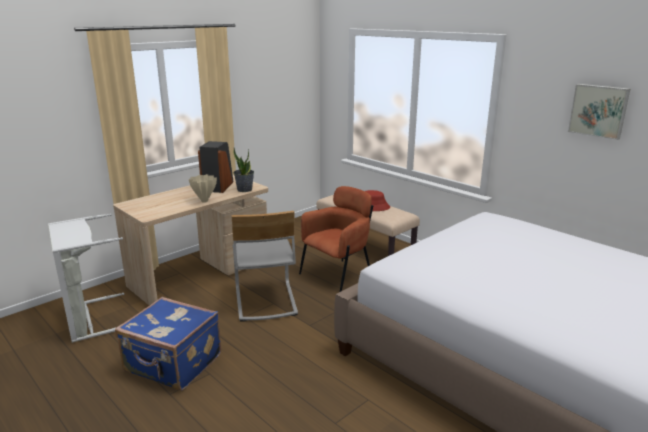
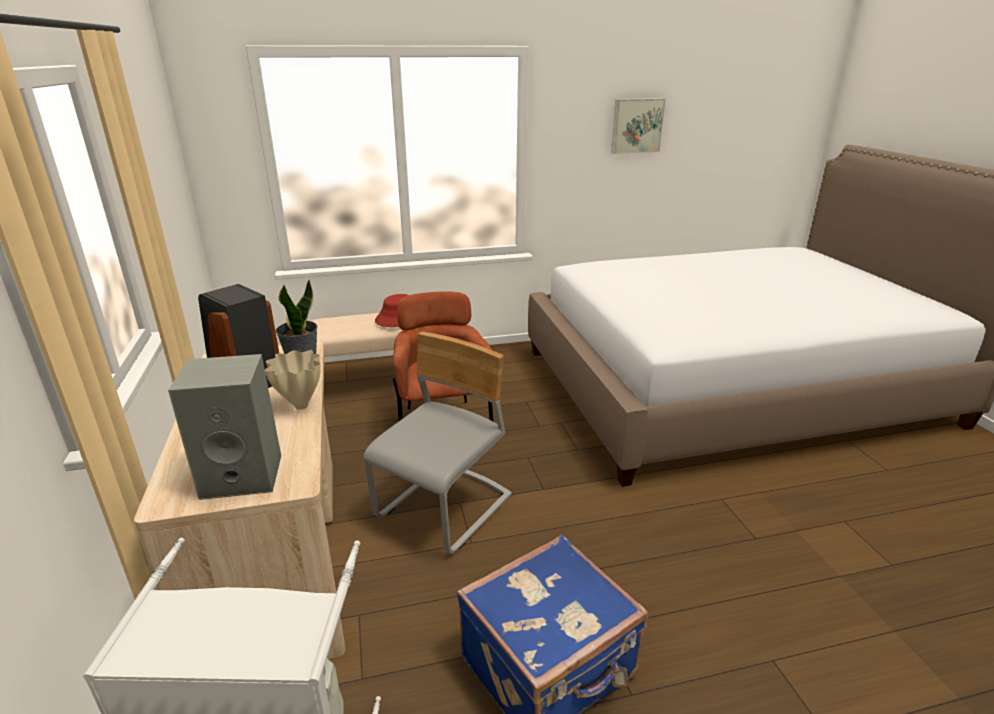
camera: 60 degrees left, 5 degrees up
(148, 208) = (244, 475): none -> grey speaker
(264, 301) = (445, 509): grey chair -> grey chair turned 75 degrees counterclockwise

